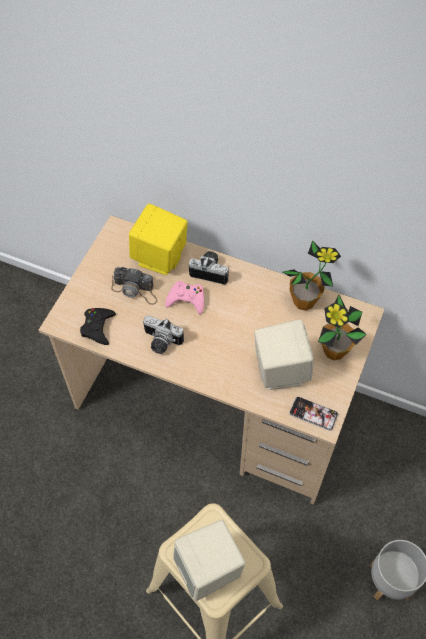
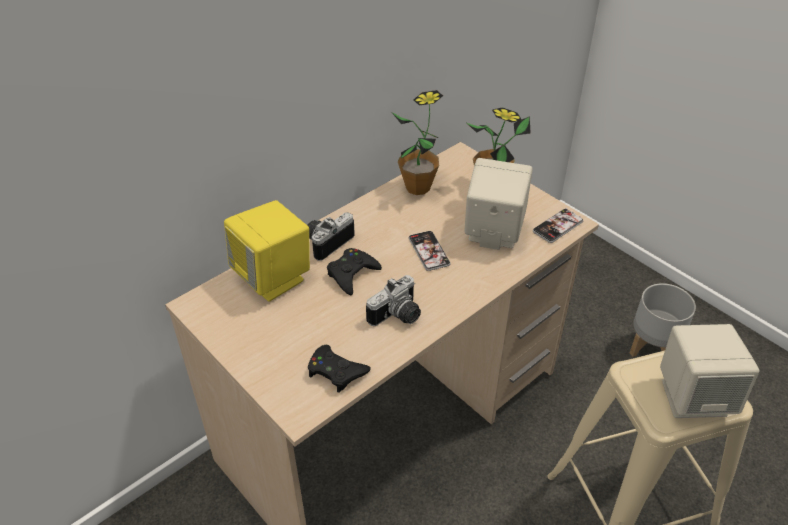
camera: 65 degrees left, 15 degrees down
(135, 290) = (304, 316): camera -> none
(186, 299) = (352, 274): pink game controller -> black game controller
(235, 336) = (429, 251): none -> phone

